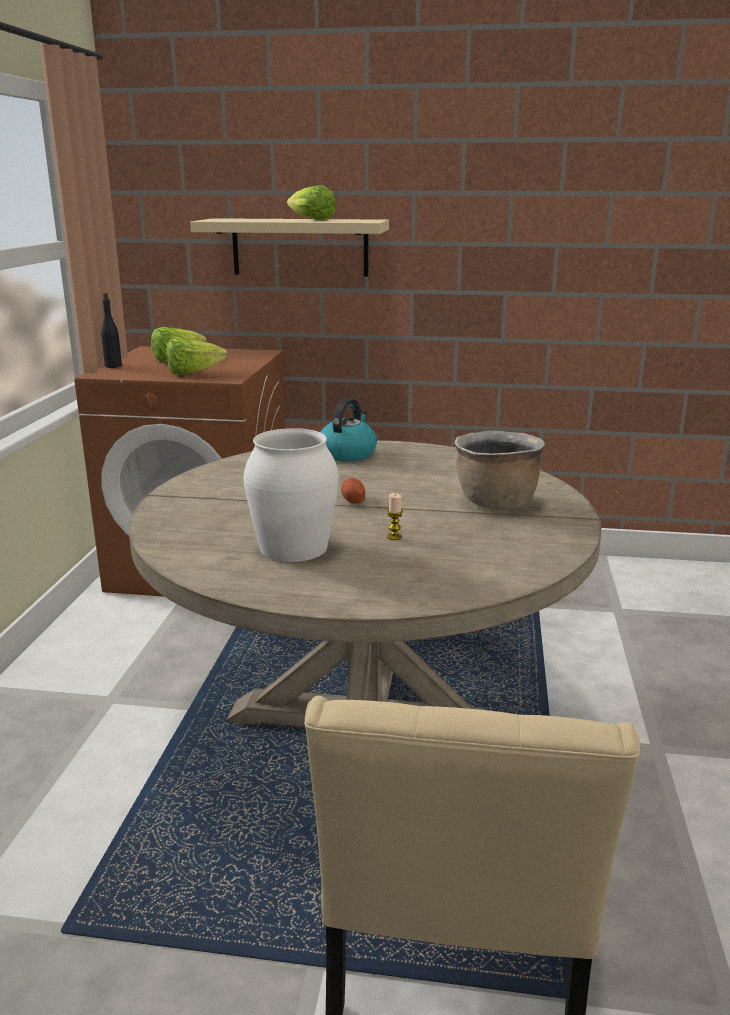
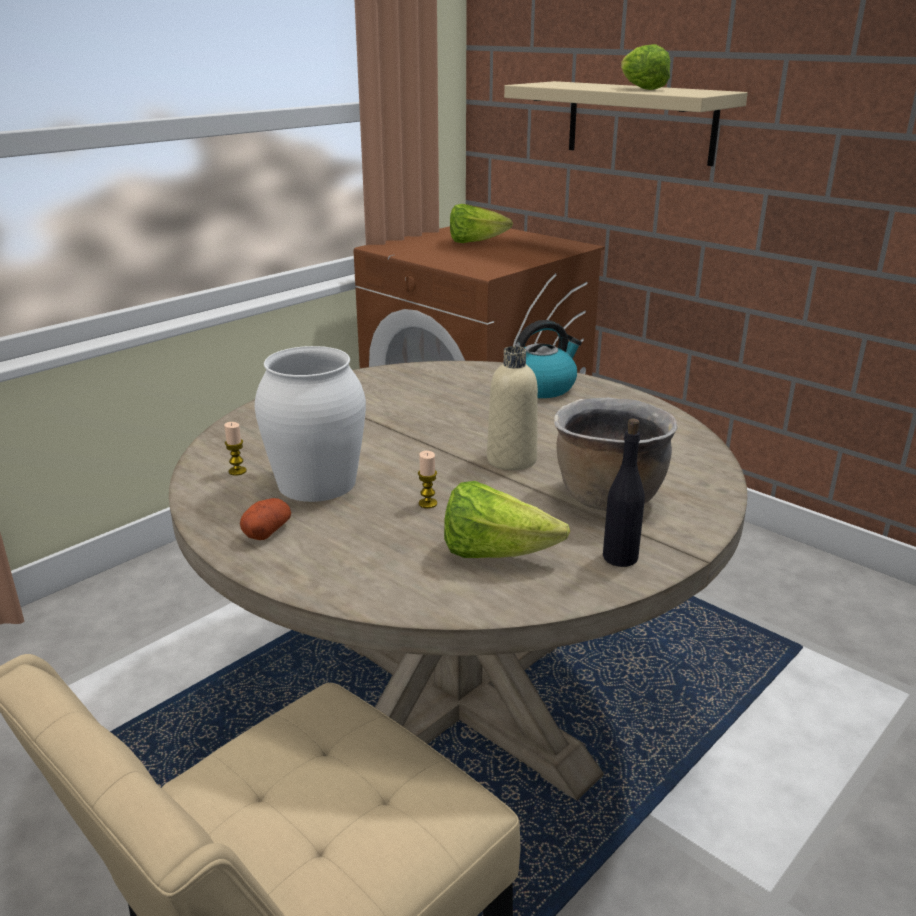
camera: 35 degrees right, 5 degrees up
(113, 366) = (407, 240): black bottle -> black bottle (620, 557)
(193, 373) = (461, 261): lettuce -> lettuce (495, 553)
(216, 558) = (237, 471): none -> candle
(353, 500) = (457, 445): potato -> potato (267, 531)
(403, 499) = (511, 460): none -> beige bottle

